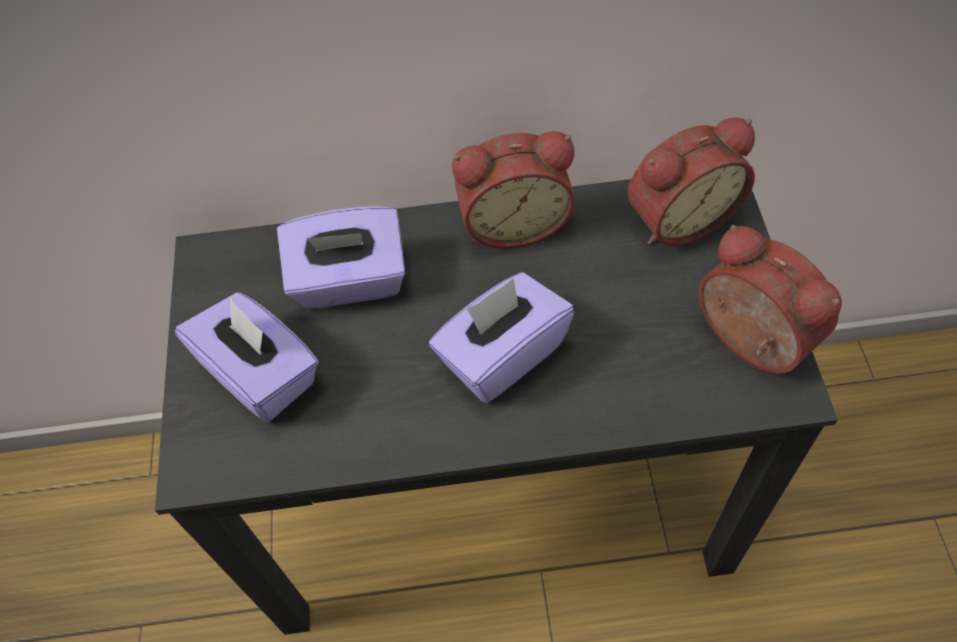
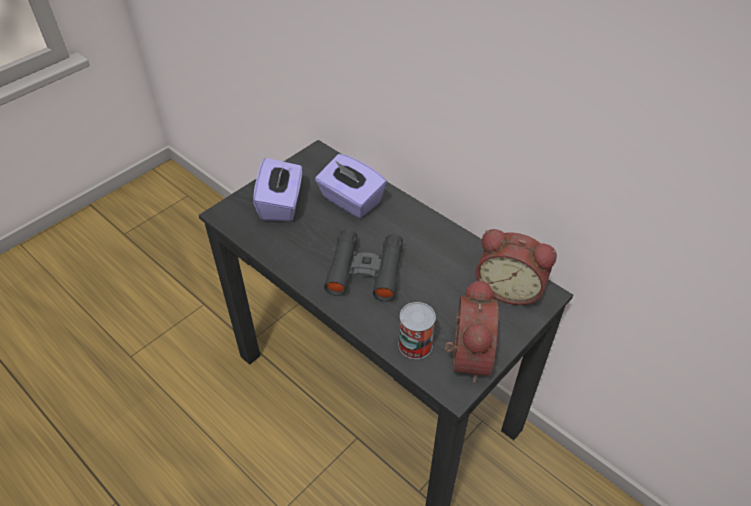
camera: 45 degrees right, 10 degrees down
(502, 355) = (365, 271): purple tissue box -> black binoculars
(513, 222) = (439, 232): alarm clock -> none
(684, 386) = (415, 344): none -> can

